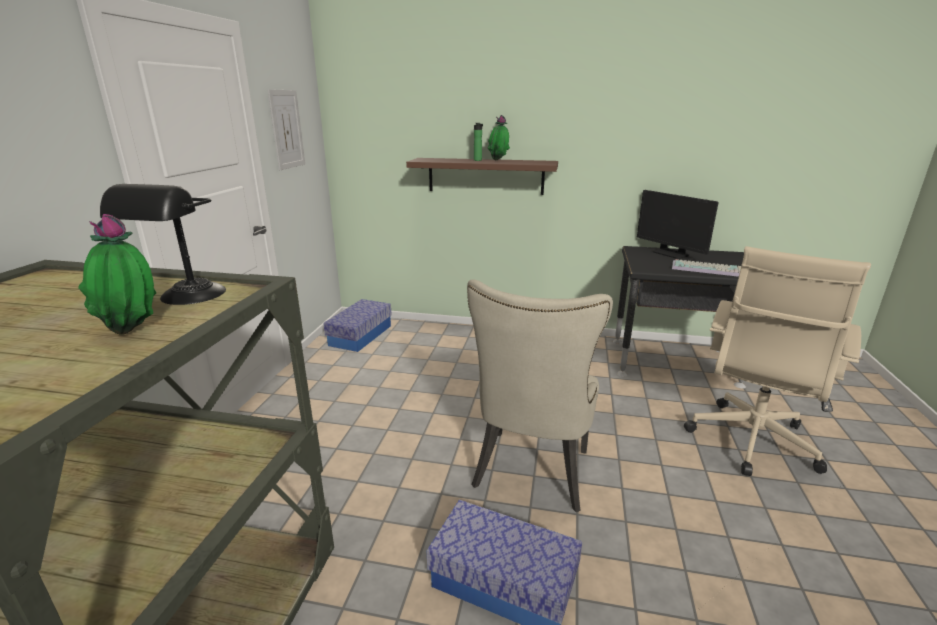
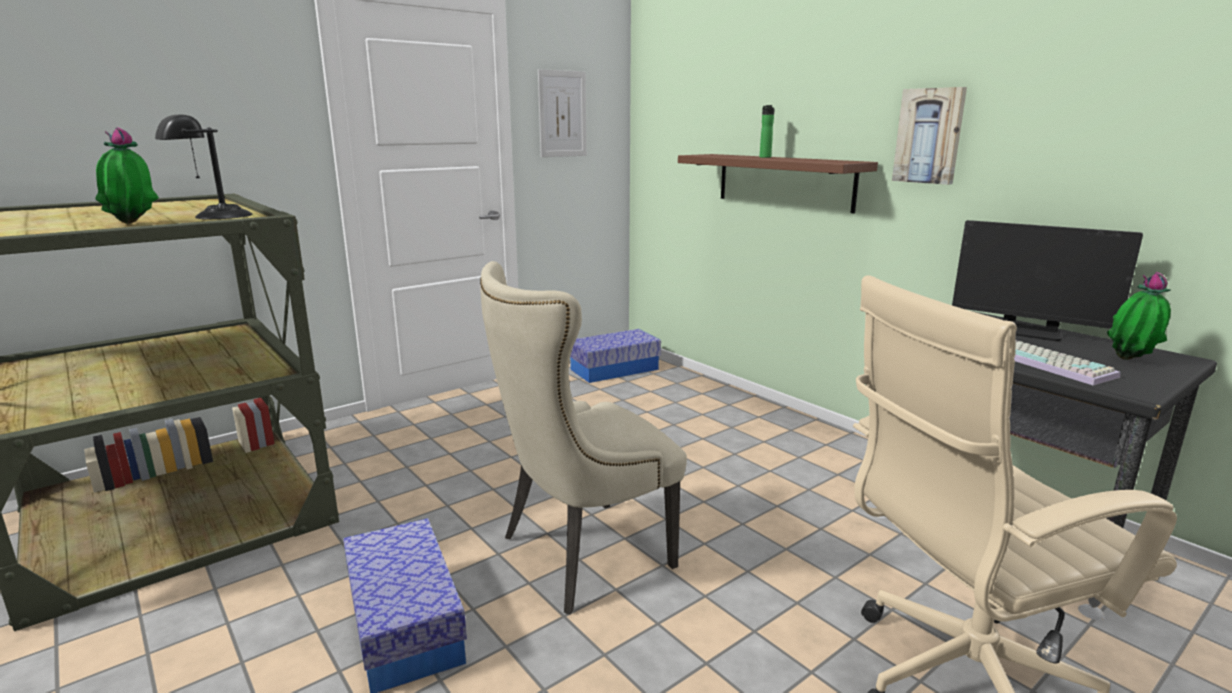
camera: 40 degrees right, 5 degrees down
(498, 160) = (792, 158): potted plant -> potted plant (1130, 361)
(592, 144) = (929, 136): none -> picture
(670, 253) = (1028, 332): monitor -> monitor turned 60 degrees counterclockwise

